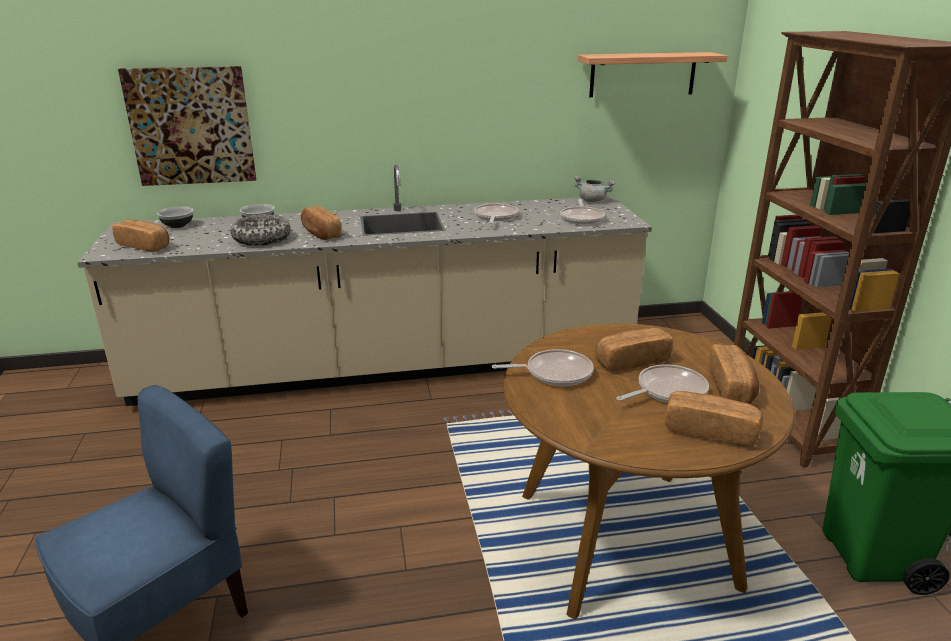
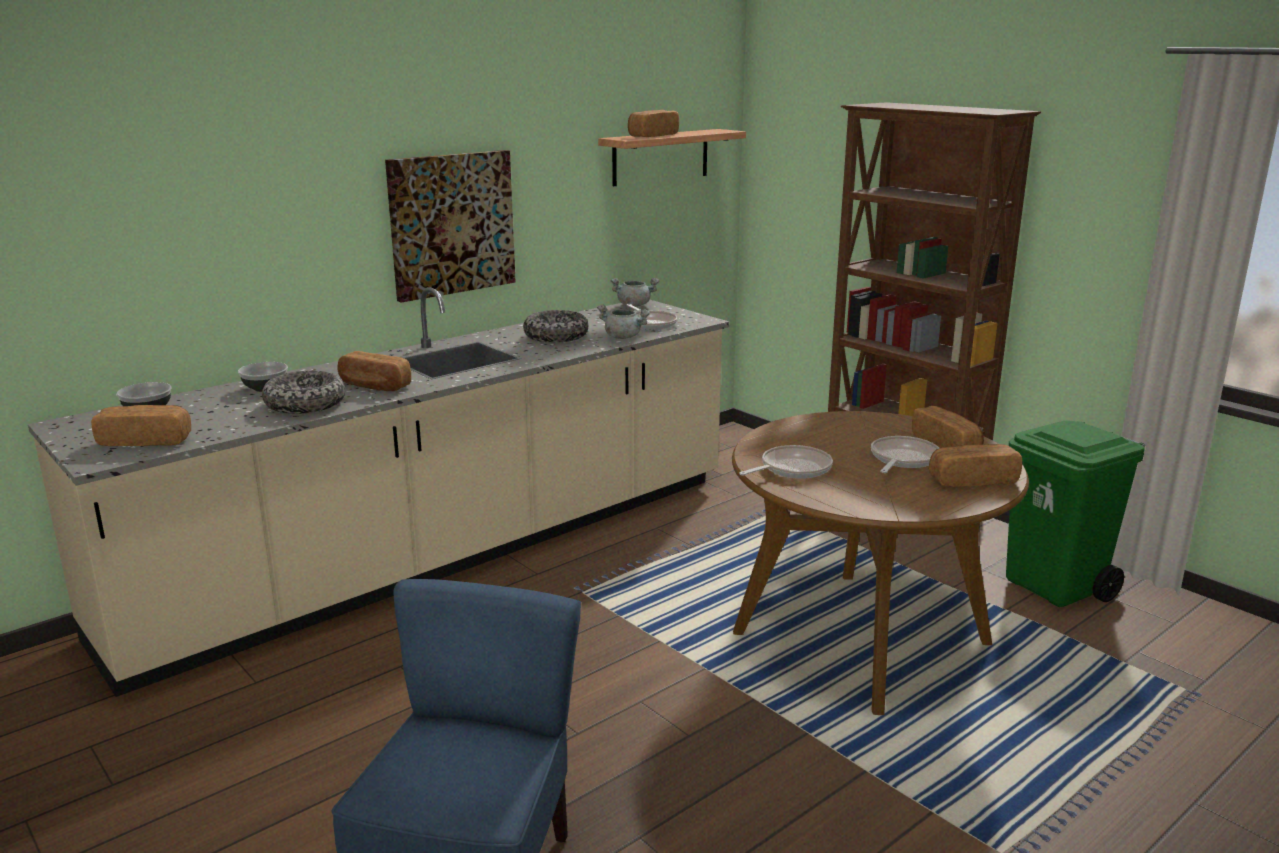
camera: 30 degrees left, 5 degrees down
(191, 126) = (144, 265): picture -> picture (451, 224)
(495, 217) = (556, 336): frying pan -> bowl
(544, 226) = (624, 337): none -> grey cooking pot
(631, 361) = (843, 444): bread -> bread (652, 136)

